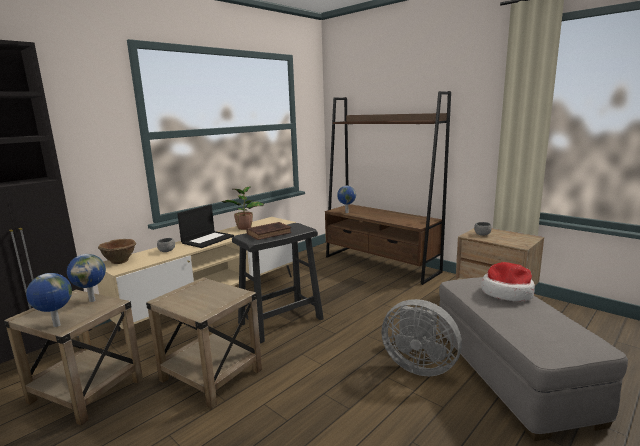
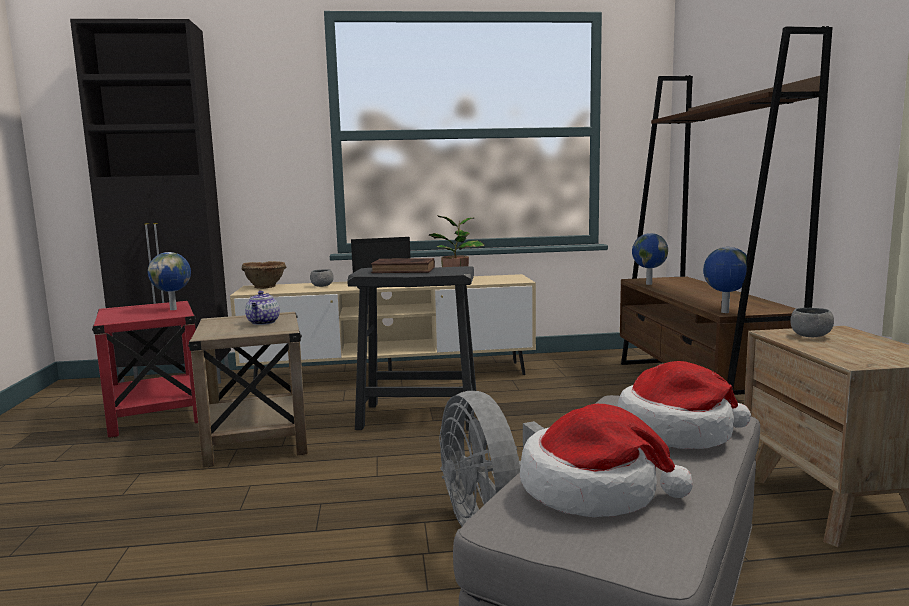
camera: 40 degrees right, 5 degrees down
(56, 326) = (109, 318): globe -> globe (724, 312)
(86, 391) = (156, 415): beige side table -> red side table
(209, 292) = (263, 323): none -> teapot
(541, 329) = (593, 490): none -> hat

